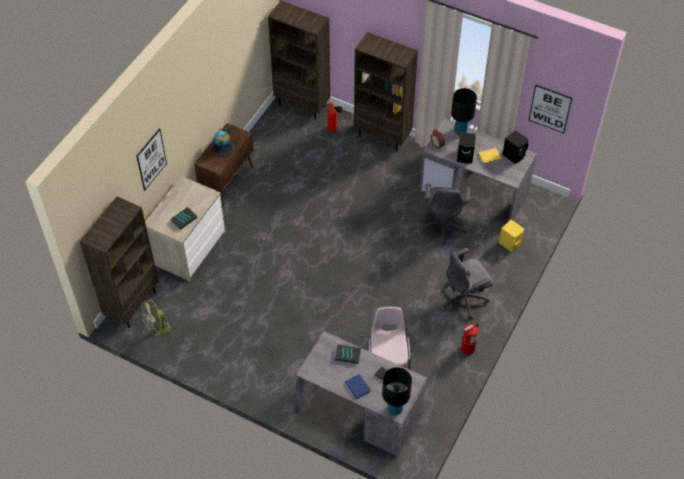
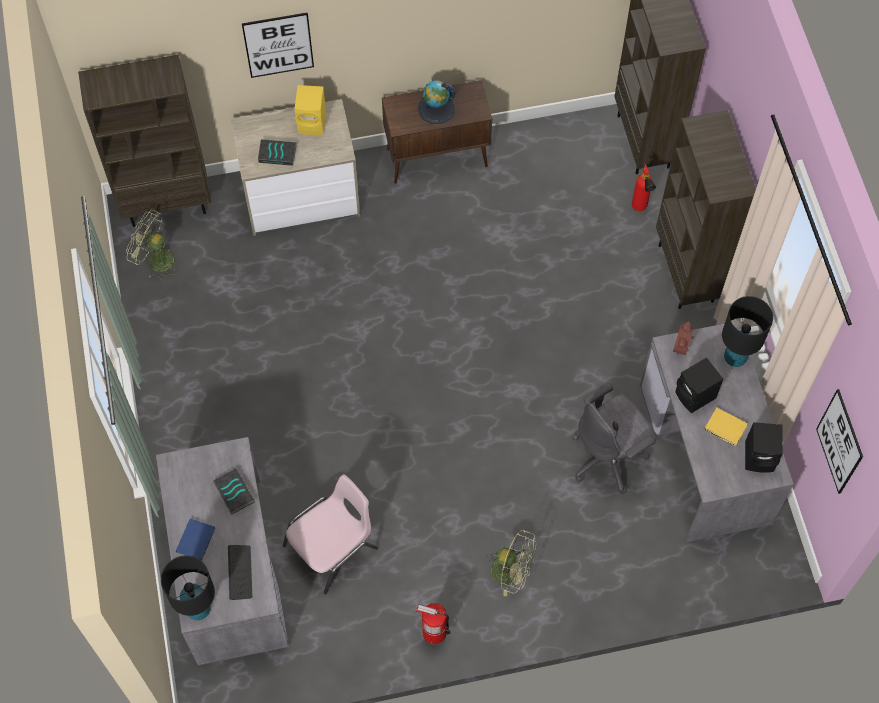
camera: 50 degrees right, 10 degrees up
(465, 299) = (511, 572): grey office chair -> green fan
(510, 243) = (660, 563): yellow speaker -> yellow speaker (313, 122)

